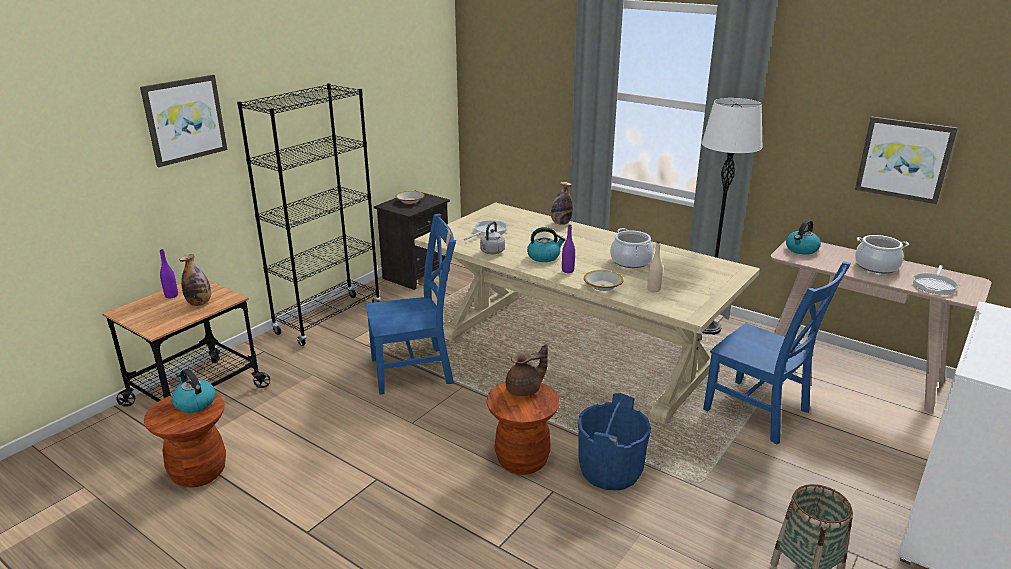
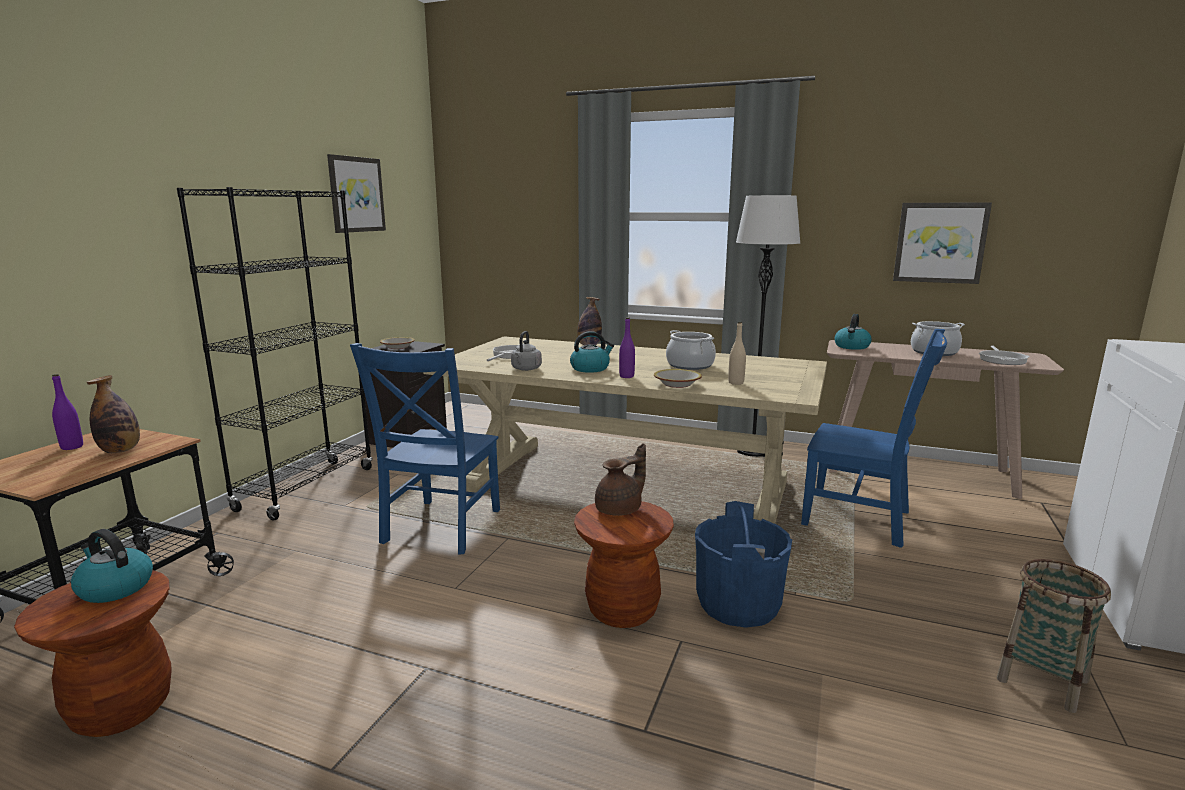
camera: 15 degrees left, 10 degrees down
(184, 119) = (96, 199): picture -> picture (356, 194)
(415, 370) = (440, 529): blue chair -> blue chair turned 135 degrees clockwise

